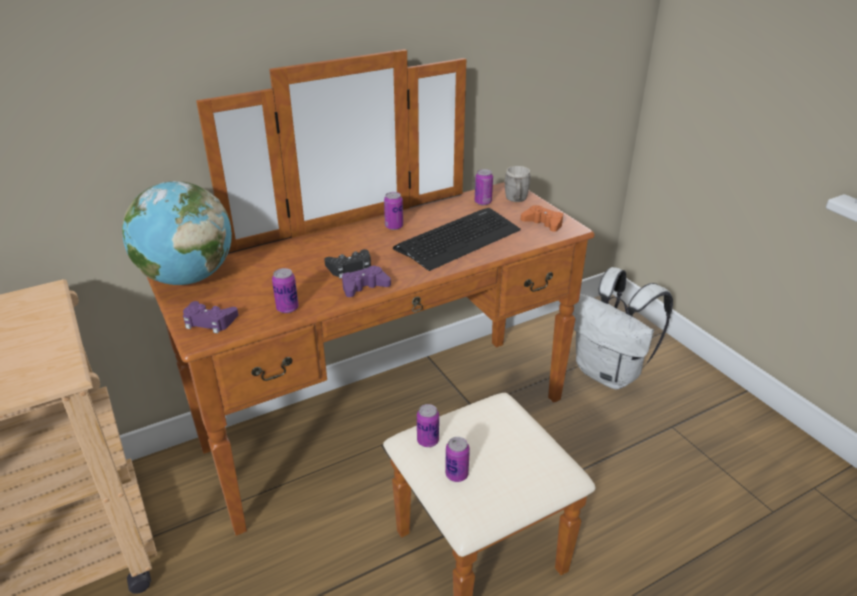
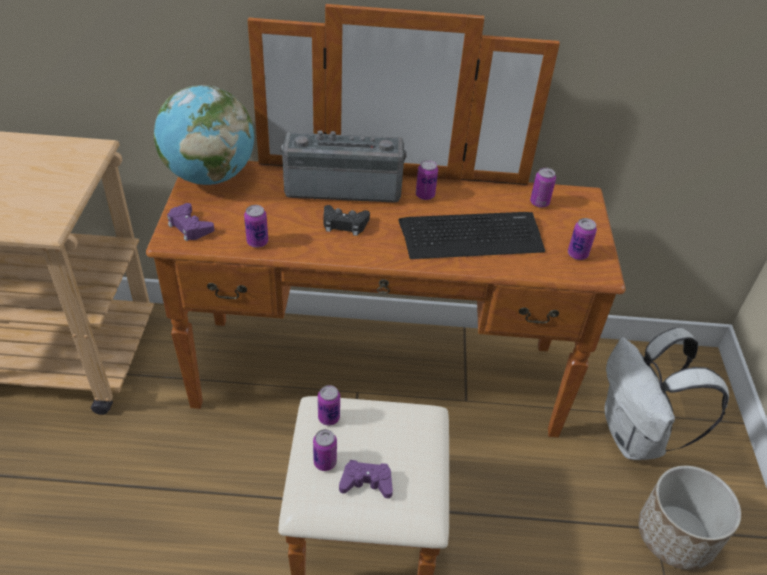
camera: 30 degrees right, 10 degrees up
(321, 243) = (343, 187): none -> radio
(364, 287) = (338, 249): purple game controller -> purple game controller (366, 482)
(516, 200) = (577, 214): grey mug -> none
(543, 223) = (577, 254): orange game controller -> can
(687, 423) = (675, 535): none -> planter

